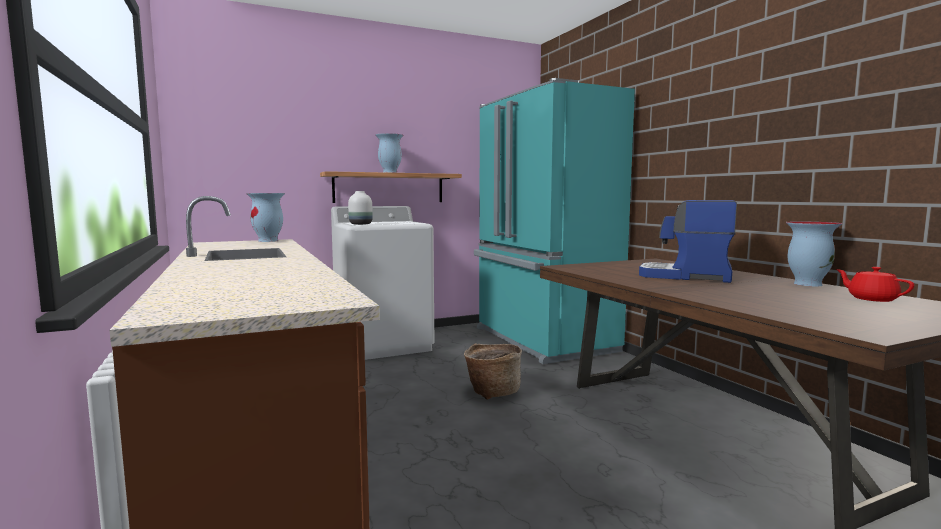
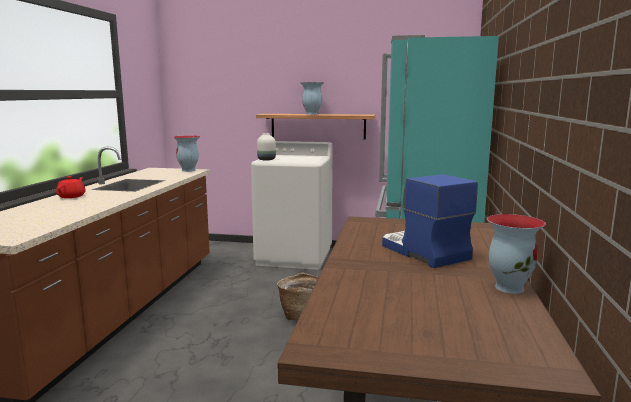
camera: 35 degrees right, 5 degrees up
(871, 299) = (493, 321): red teapot -> red teapot (72, 196)

